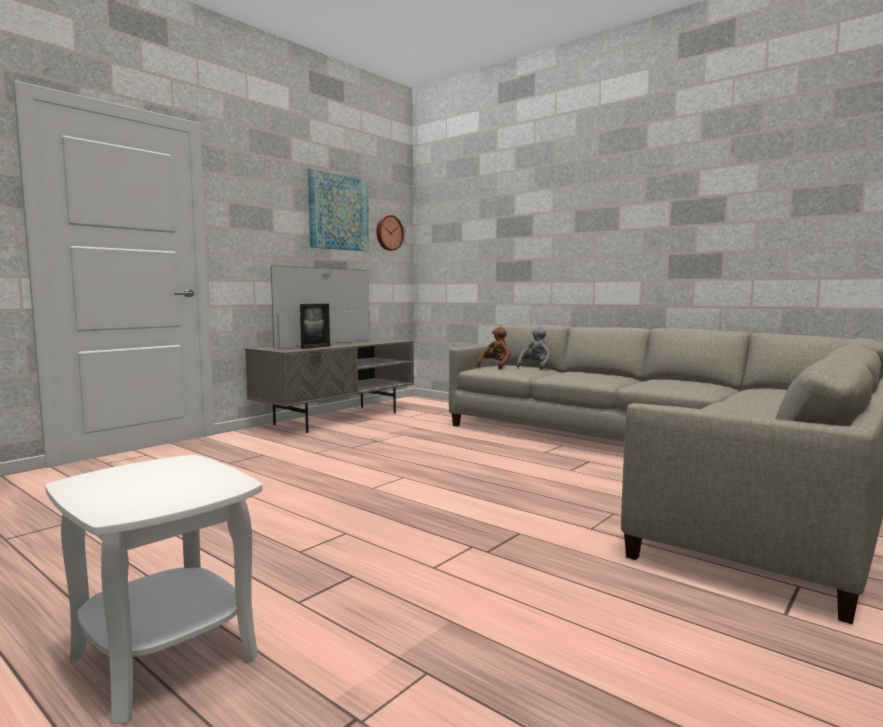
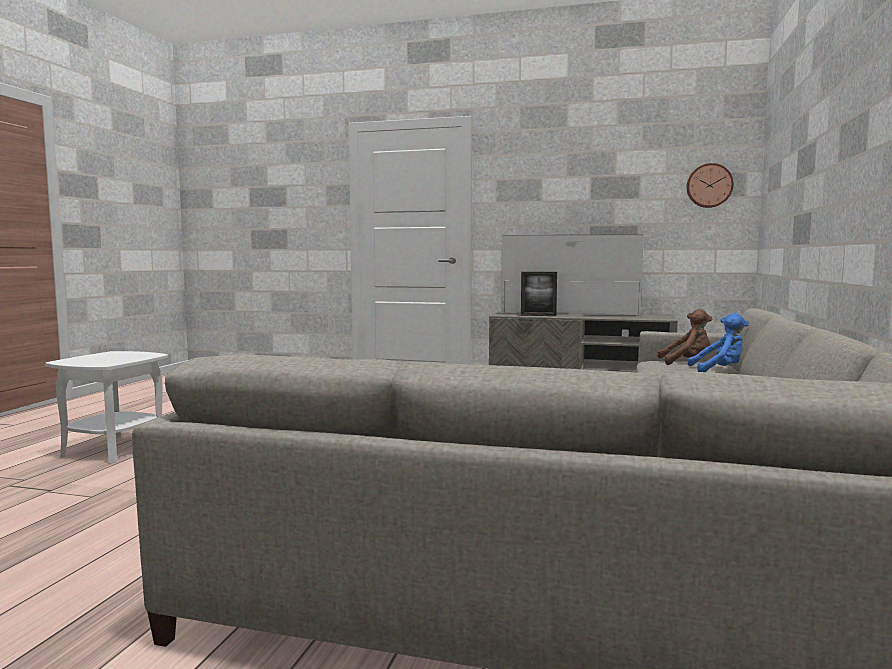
camera: 65 degrees right, 0 degrees up
(338, 212) = (626, 171): picture -> none
(535, 367) = (720, 371): grey plush toy -> blue plush toy

